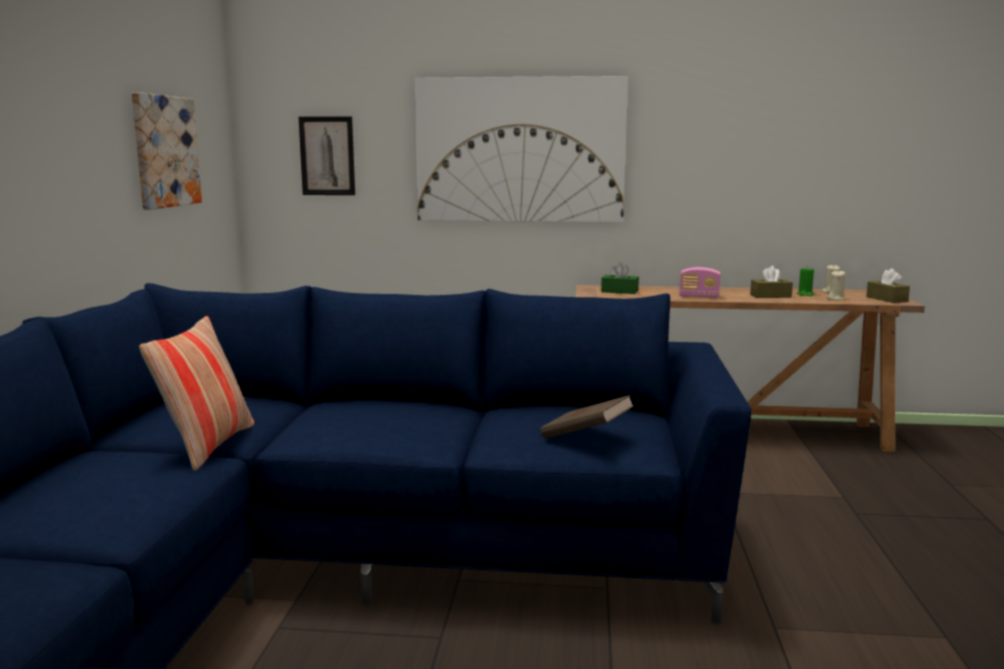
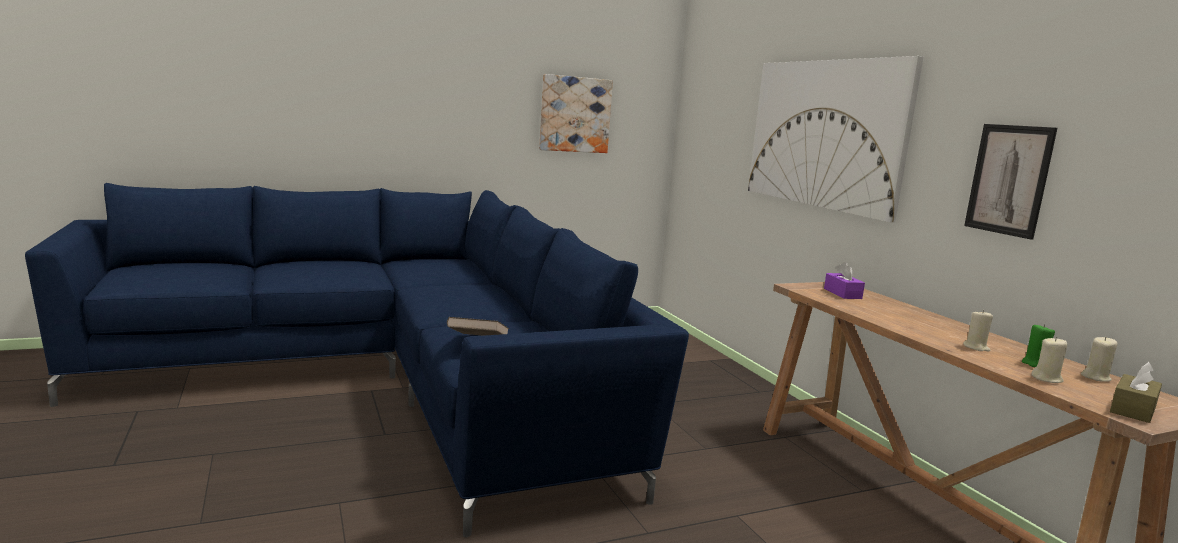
camera: 60 degrees right, 0 degrees up
(208, 445) = (395, 276): pillow -> none
(327, 156) = (713, 129): picture -> picture (1009, 180)
(619, 291) = (842, 293): green tissue box -> purple tissue box
(699, 297) = (887, 319): radio -> none
(770, 296) = (976, 347): brown tissue box -> beige candle

